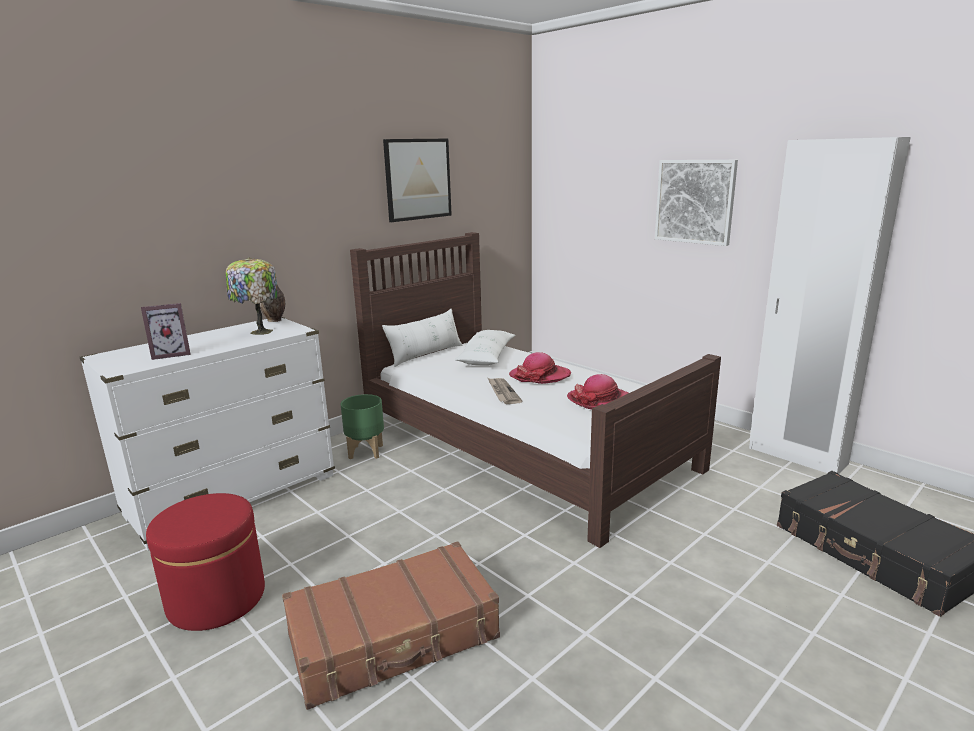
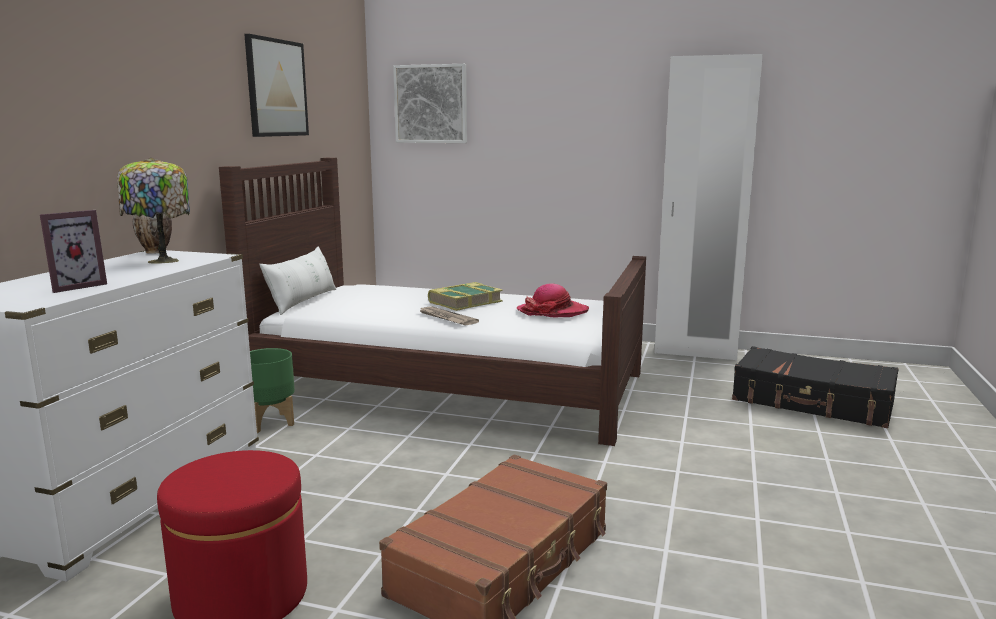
camera: 30 degrees left, 5 degrees down
(486, 357) = (382, 294): white pillow -> none
(540, 376) = (464, 302): hat -> book
(695, 201) = (569, 120): picture -> picture (431, 104)

